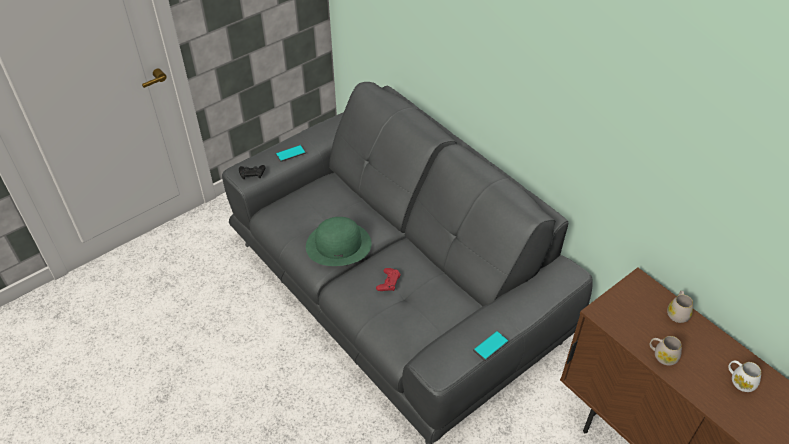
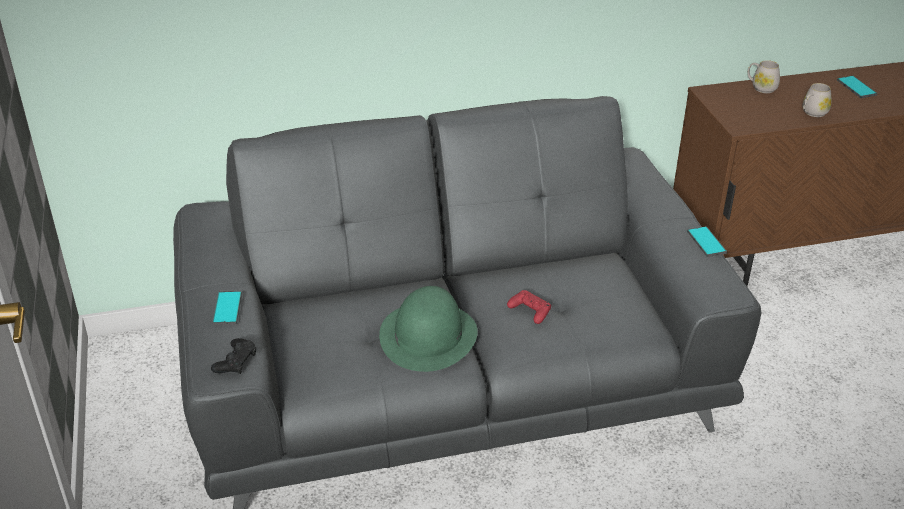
camera: 65 degrees left, 10 degrees down
(739, 381) = (856, 87): white mug -> phone

